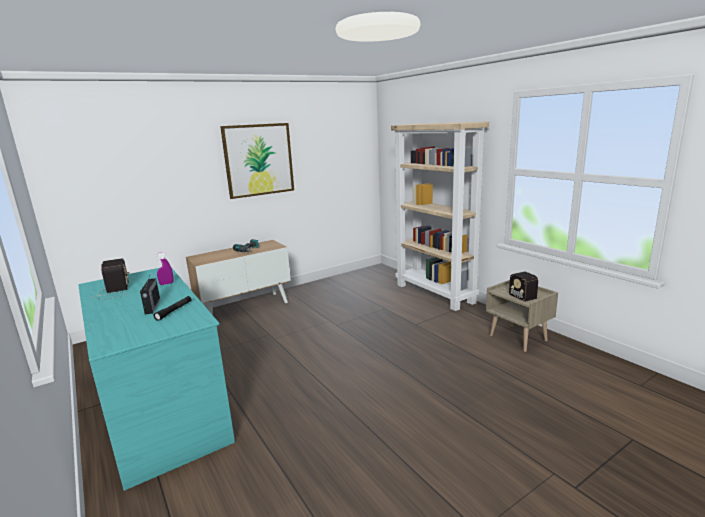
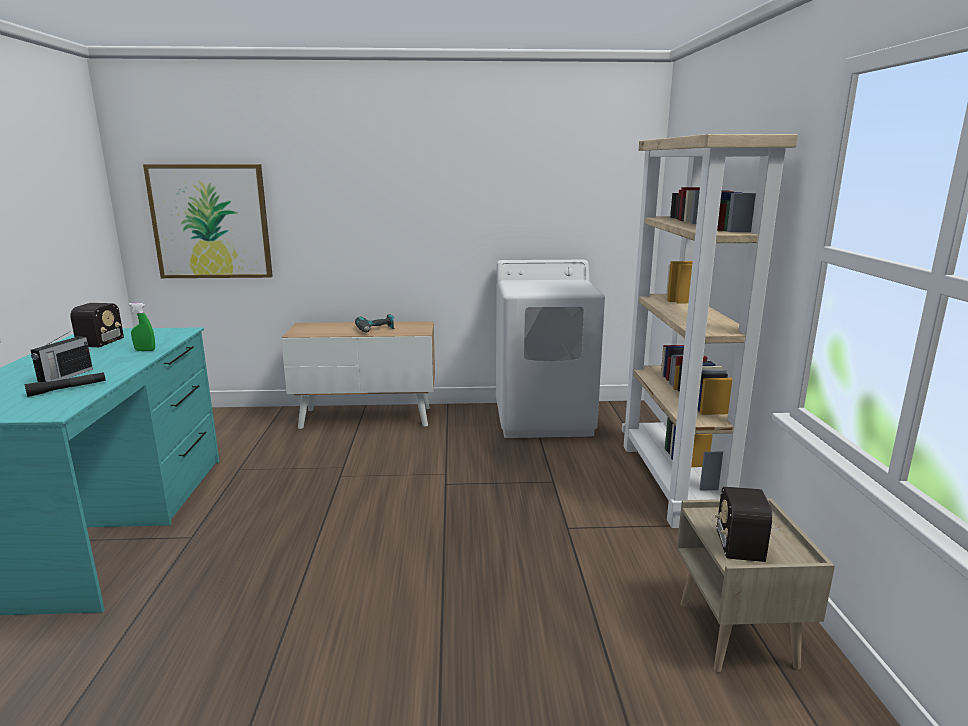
camera: 30 degrees right, 0 degrees up
(166, 283) = (145, 350): purple spray bottle -> green spray bottle
(259, 160) = (424, 190): picture -> picture (211, 222)
(345, 283) = (544, 419): none -> white washing machine

